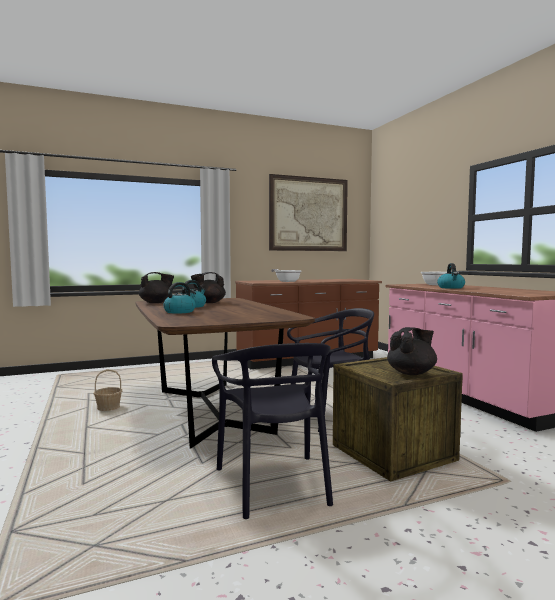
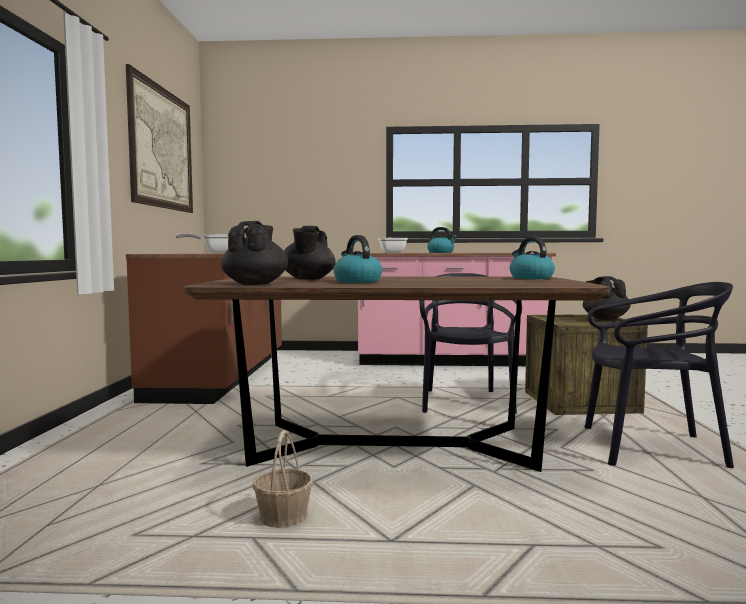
camera: 65 degrees left, 0 degrees up
(180, 312) = (432, 283): kettle -> kettle (530, 278)

